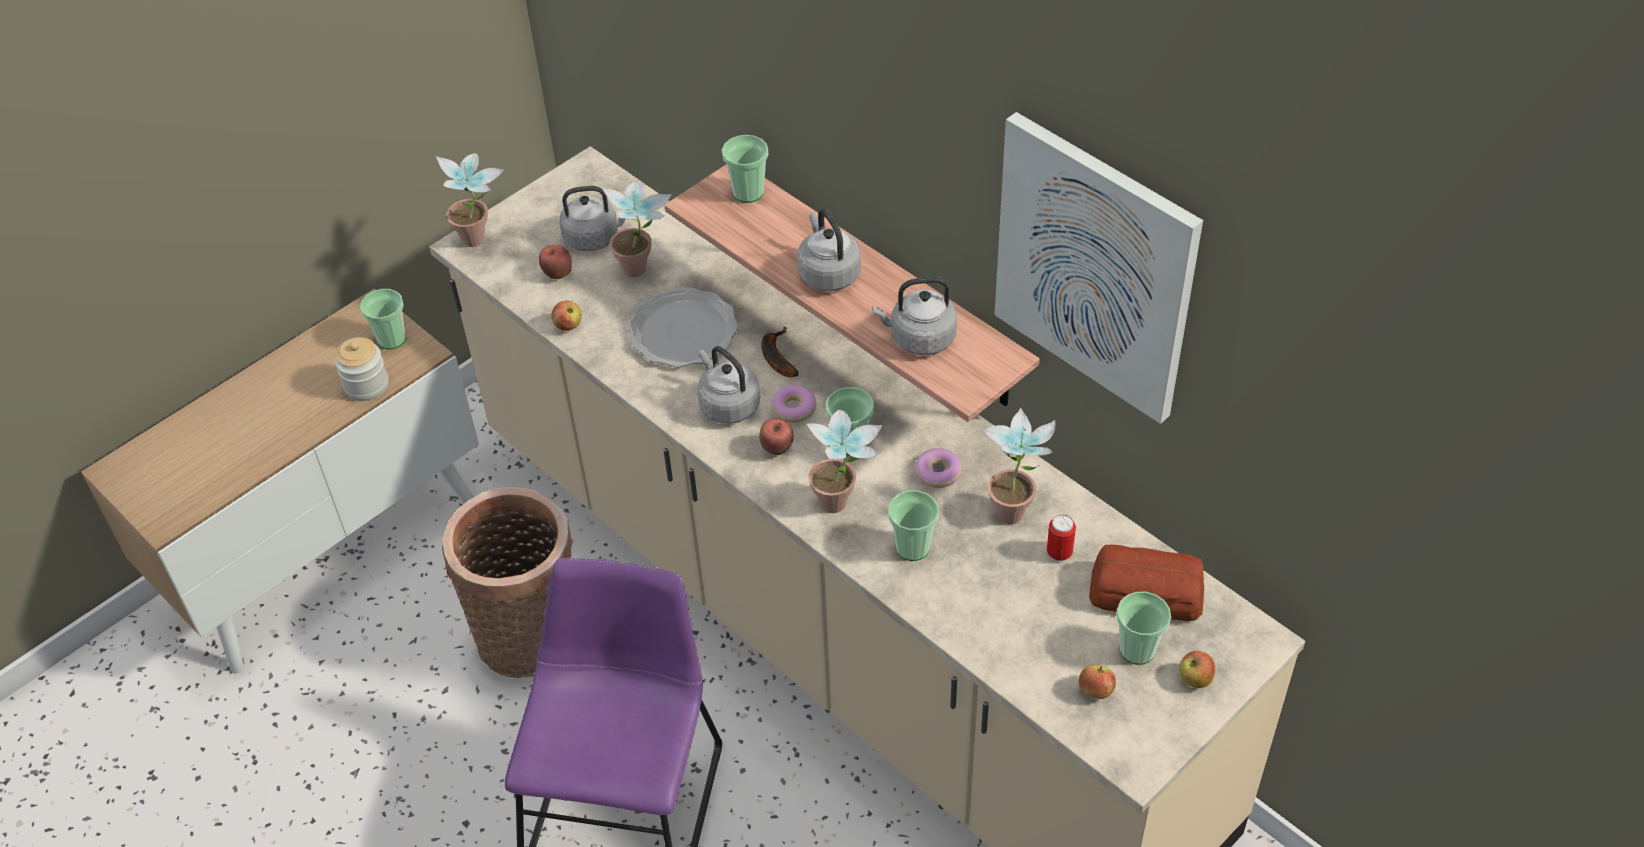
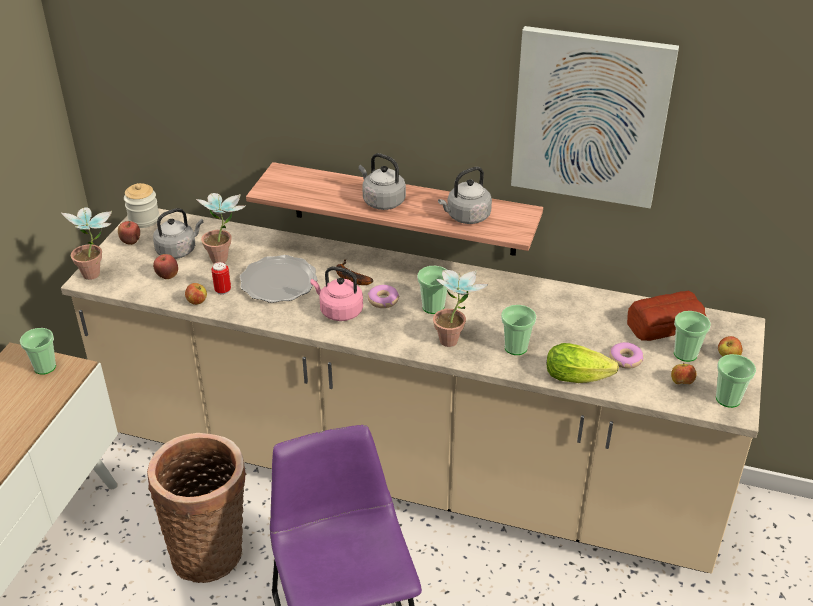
camera: 30 degrees left, 10 degrees down
(366, 385) = (44, 400): jar -> jar (144, 220)
(727, 404) = (339, 311): grey kettle -> pink kettle
(748, 192) = (296, 176): cup -> cup (728, 399)
(777, 449) = (390, 324): apple -> apple (130, 242)
(938, 473) = (498, 305): donut -> donut (625, 359)
(964, 626) = (580, 377): none -> lettuce
(1016, 507) = (557, 307): potted plant -> none
(1059, 553) = (601, 321): can -> can (223, 291)

